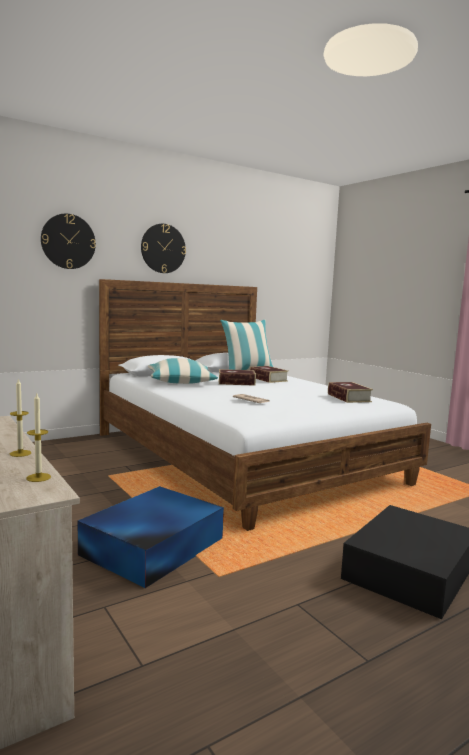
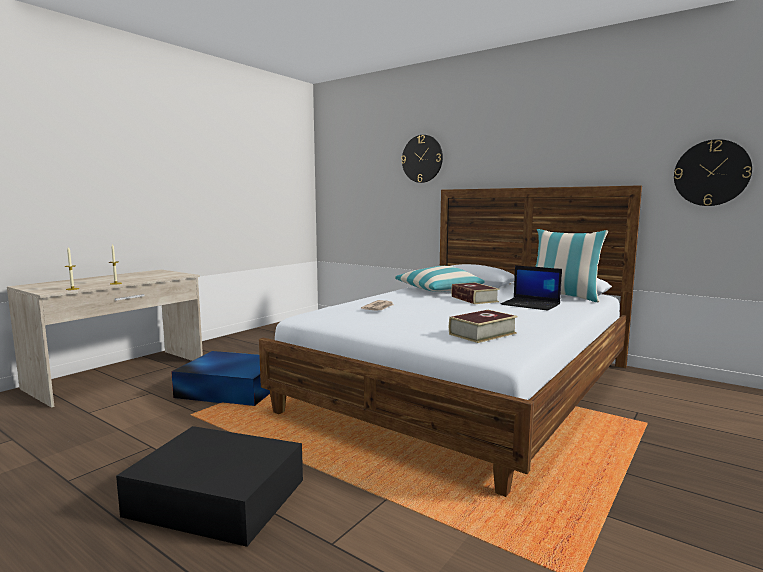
camera: 70 degrees right, 0 degrees up
(163, 248) = (509, 151): wall clock -> wall clock (711, 173)
(268, 379) = (531, 304): book -> laptop

